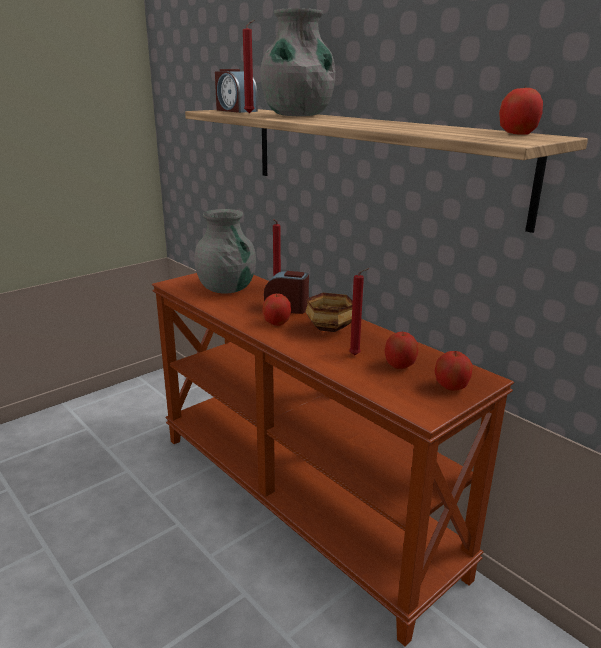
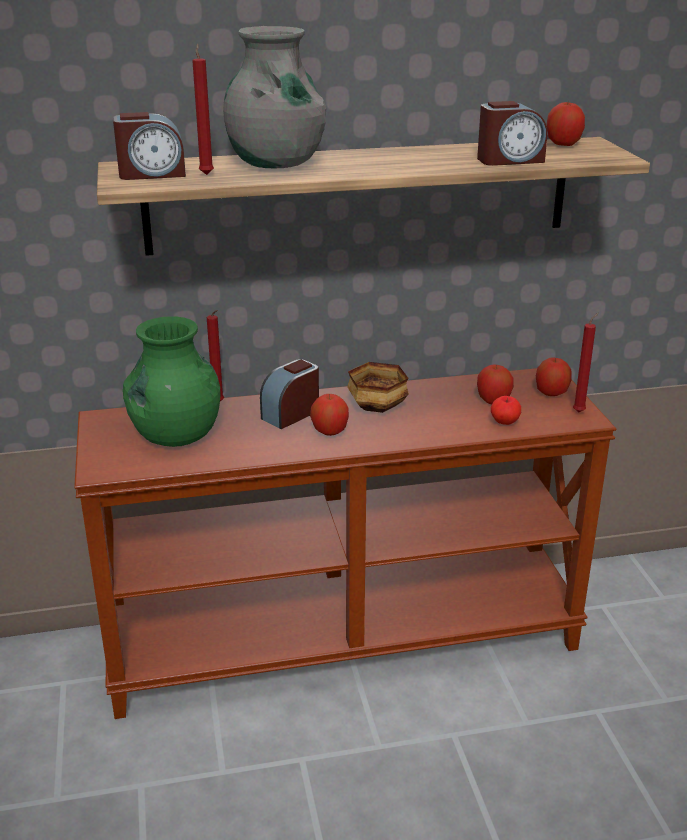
camera: 60 degrees left, 5 degrees up
(226, 288) = (176, 435): grey vase -> green vase
(356, 355) = (454, 413): red candle -> red candle (580, 411)
(368, 377) = (504, 422): none -> apple
(421, 130) = (509, 160): none -> alarm clock

